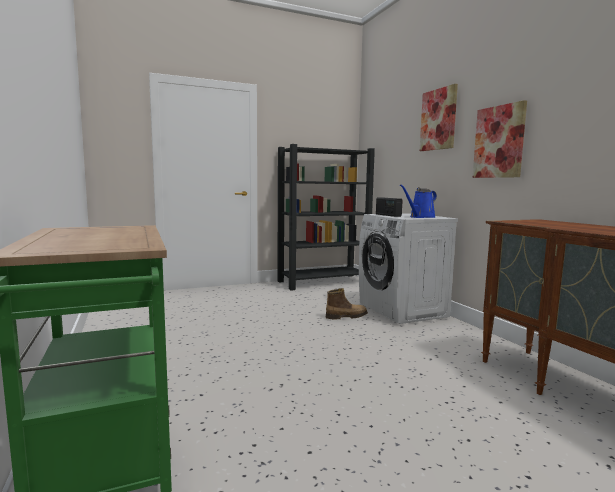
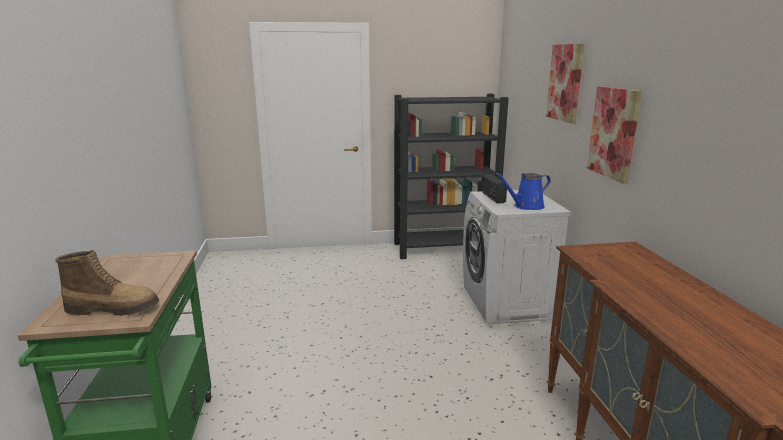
camera: 15 degrees right, 10 degrees up
(346, 316) = (438, 306): boot -> boot (114, 309)

